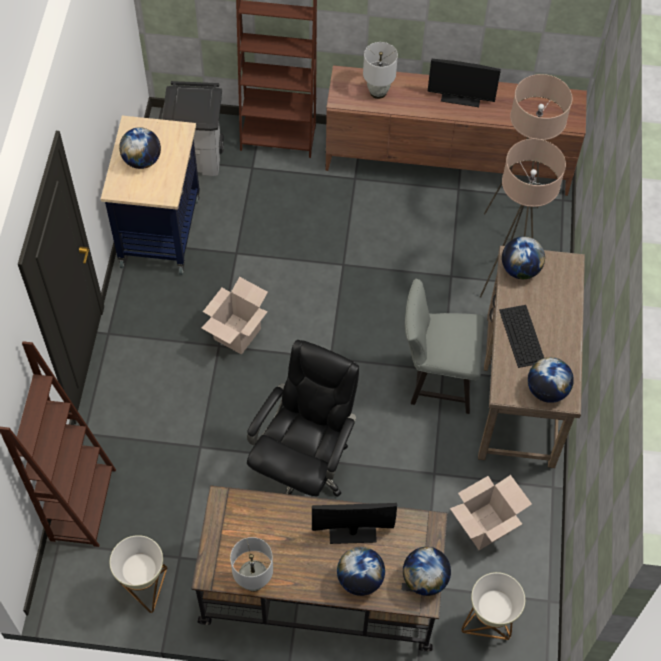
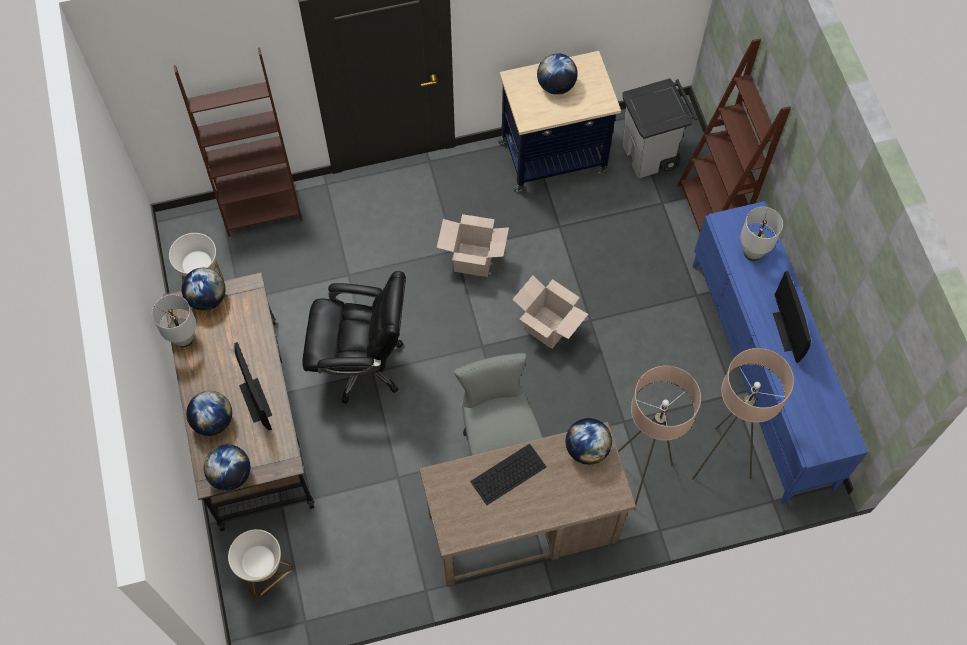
camera: 70 degrees right, 5 degrees up
(448, 162) = (762, 374): brown cabinet -> blue cabinet
(484, 526) = (360, 539): cardboard box -> cardboard box (547, 327)
(547, 390) = (455, 516): globe -> globe (207, 298)

